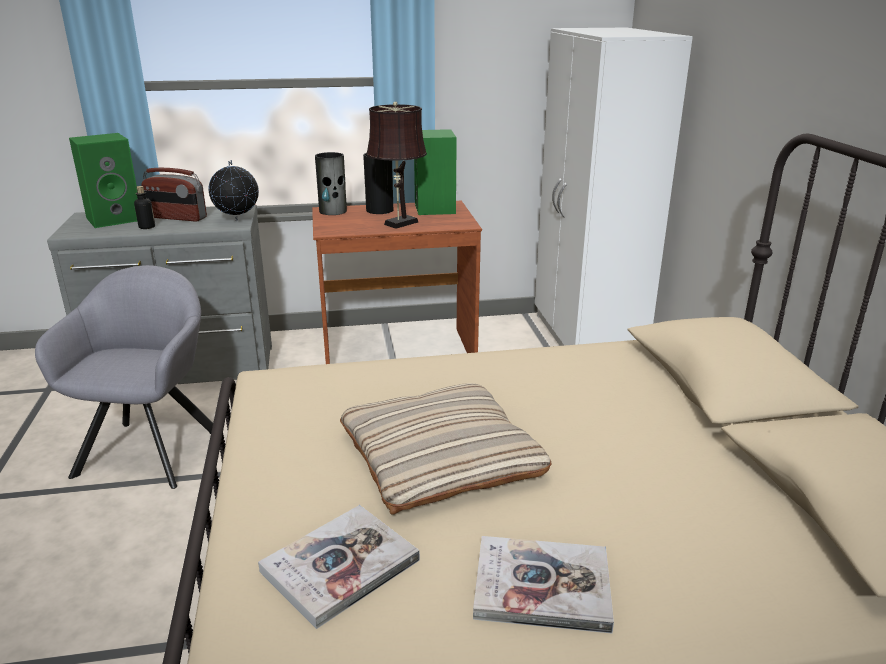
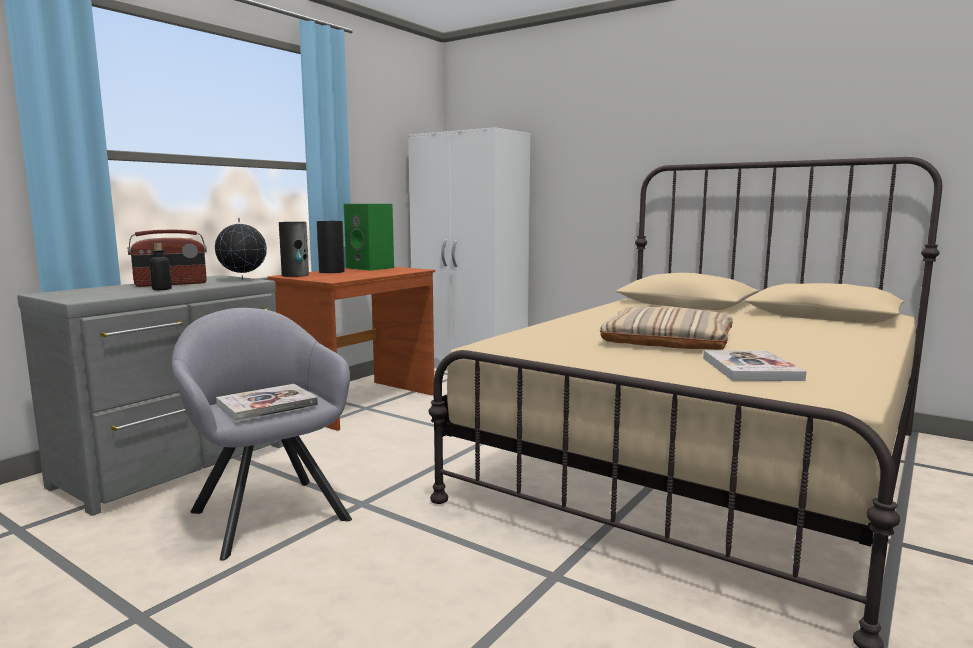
camera: 45 degrees left, 15 degrees down
(115, 218) = (98, 291): green speaker -> none
(398, 224) = (372, 273): brown table lamp -> none
(542, 586) = (819, 350): book -> book (267, 405)

